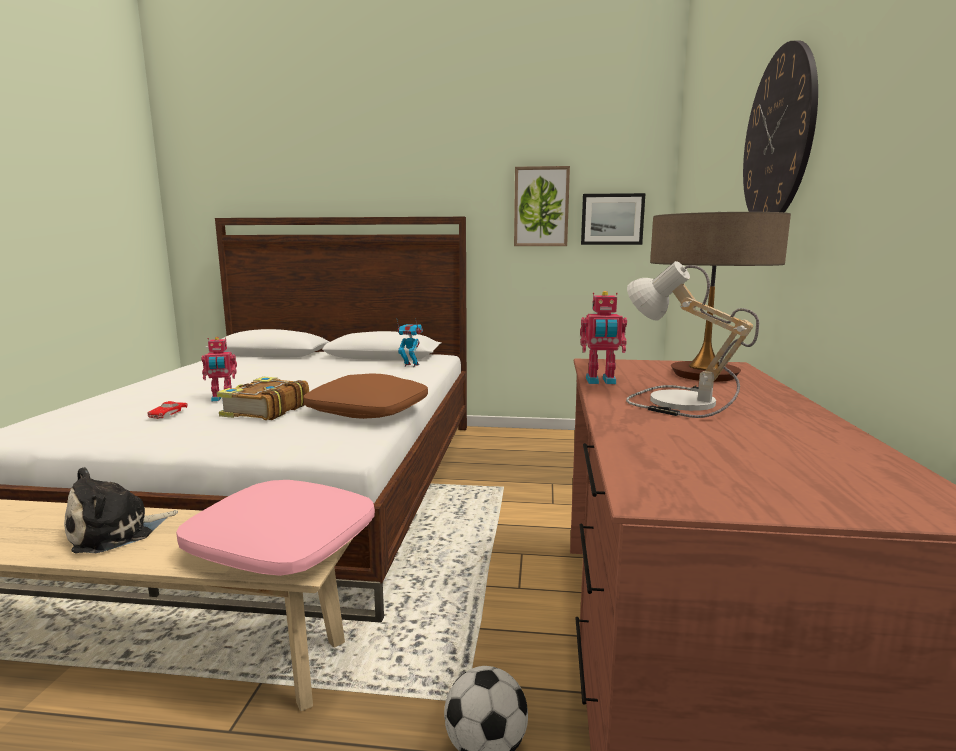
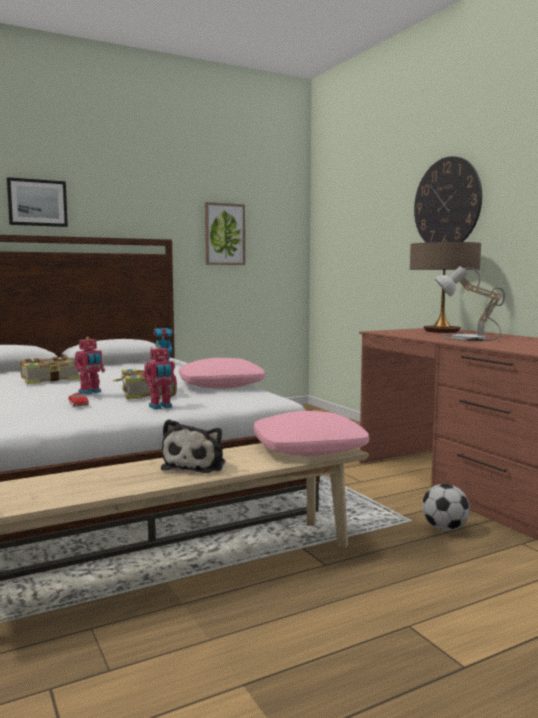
camera: 35 degrees left, 5 degrees down
(258, 374) = (51, 379): none -> book
(368, 410) = (221, 385): brown pillow -> pink pillow
(601, 381) = (412, 336): toy robot -> toy robot (161, 407)
(612, 219) = (273, 245): picture -> picture (37, 203)

